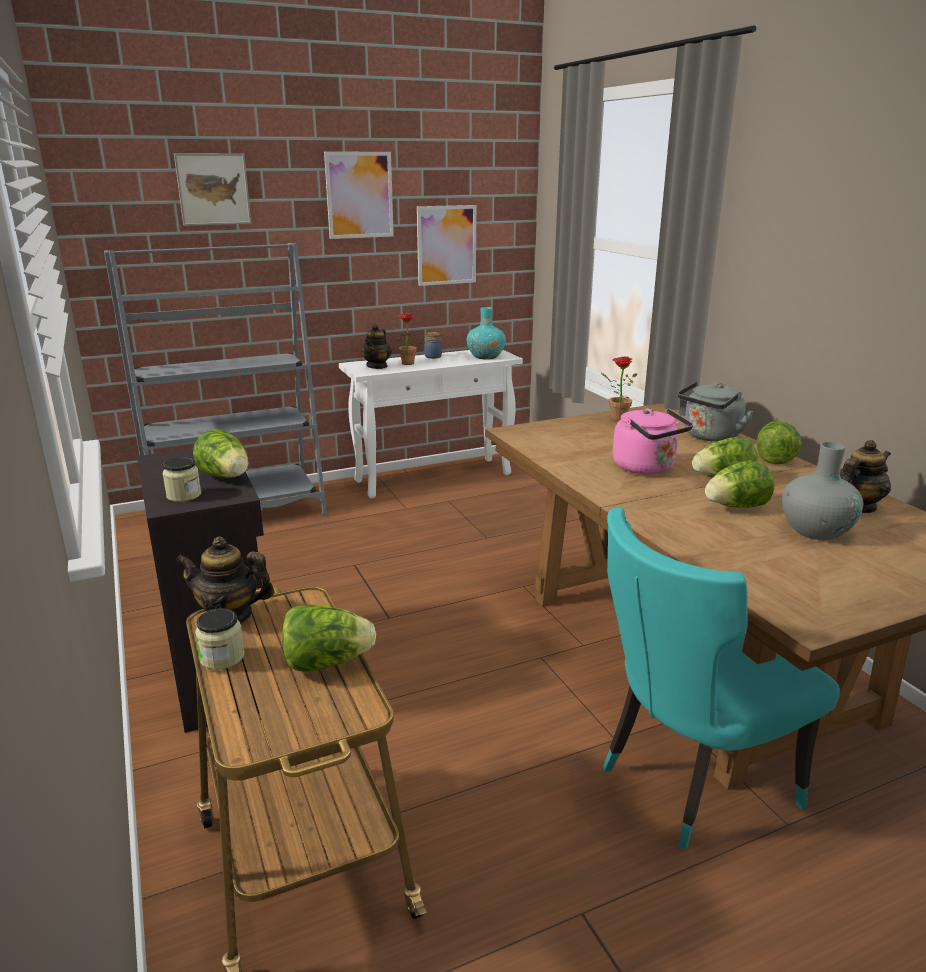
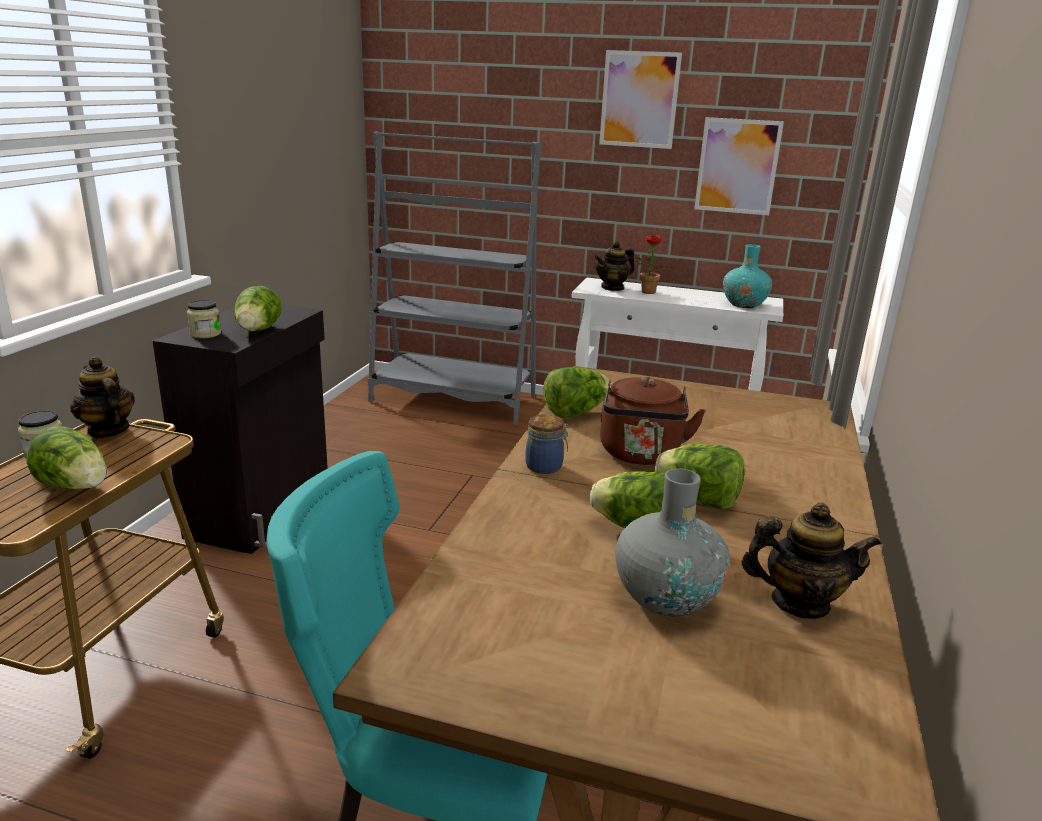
camera: 40 degrees right, 0 degrees up
(213, 189) = (492, 84): picture -> none
(433, 356) = (689, 292): jar -> jar (545, 467)
(615, 419) = (734, 399): potted plant -> none
(647, 468) = (640, 455): pink kettle -> brown kettle
(710, 437) = (806, 454): grey kettle -> none
(774, 458) = (833, 506): lettuce -> lettuce (575, 412)

